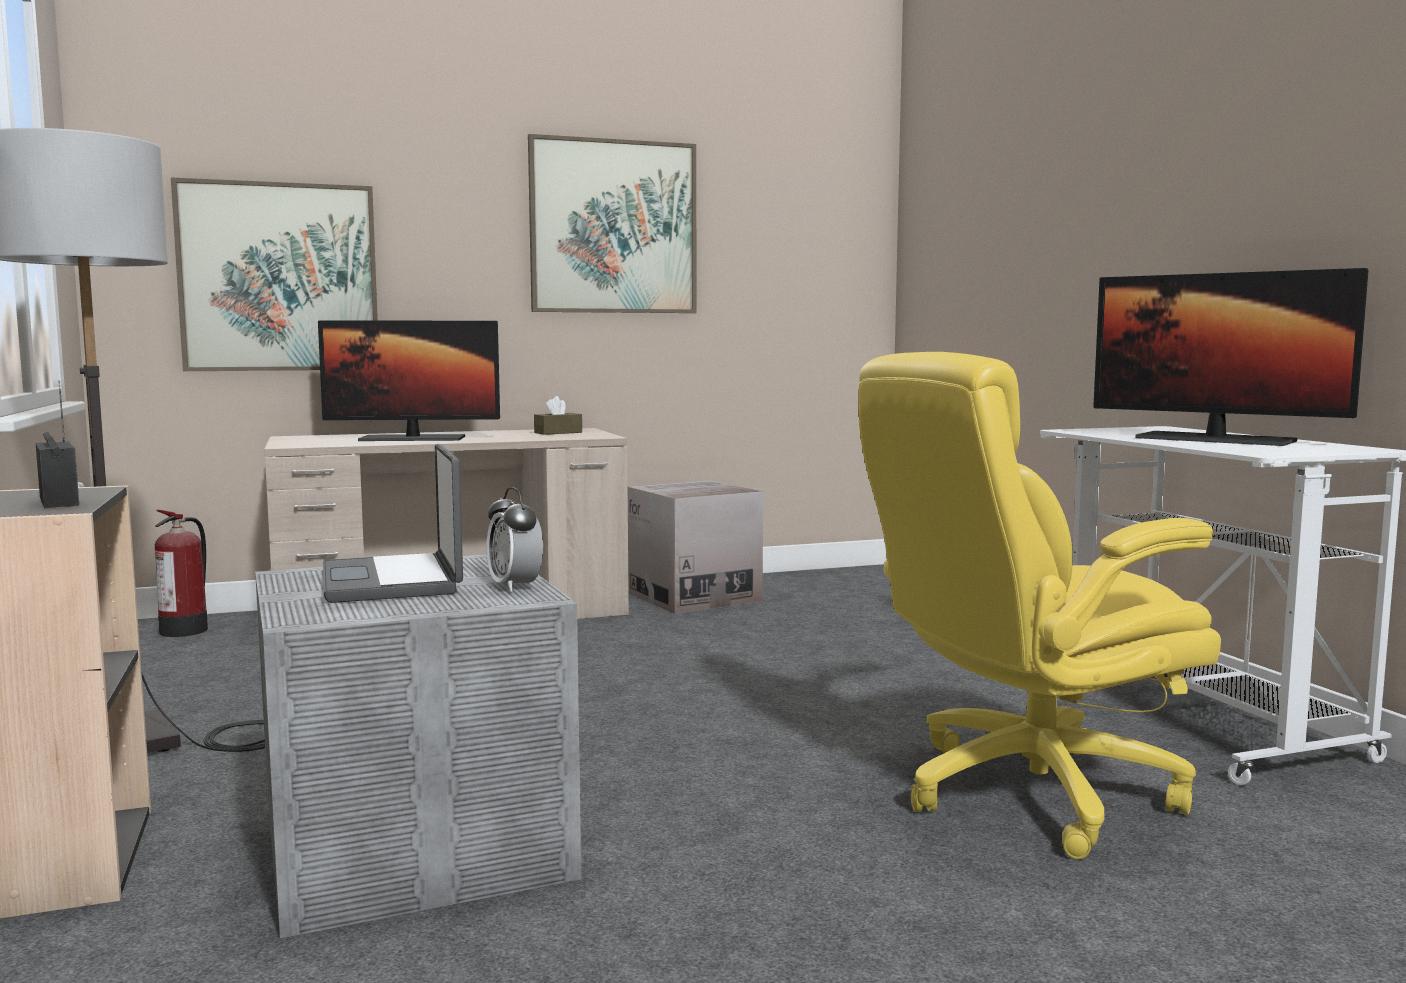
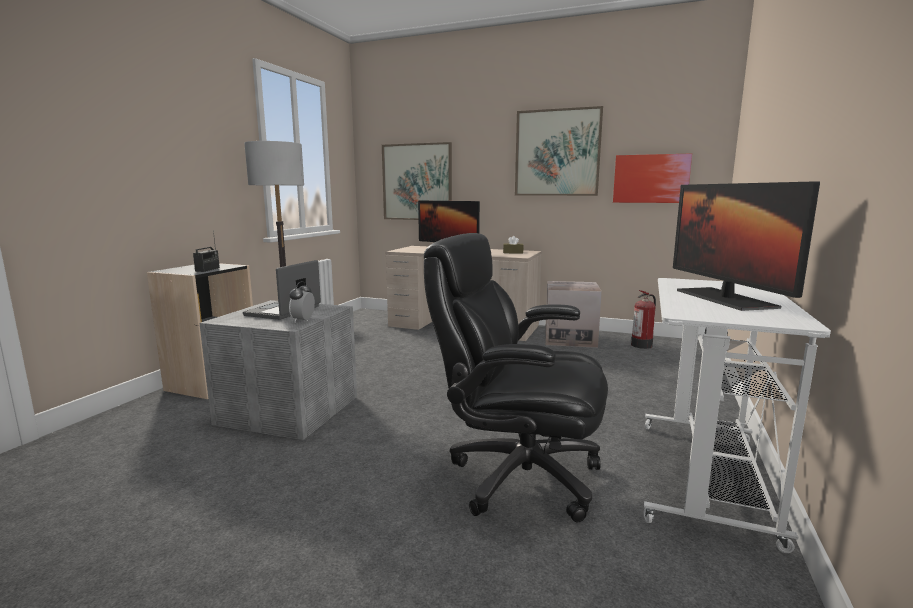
camera: 40 degrees right, 5 degrees up
(186, 630) = (375, 315): fire extinguisher -> fire extinguisher (642, 345)
(781, 283) = (651, 178): none -> picture
(1021, 793) = (518, 475): yellow office chair -> black office chair

